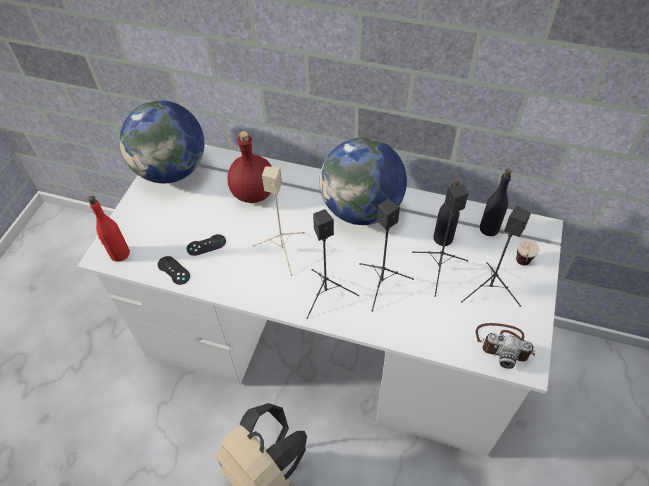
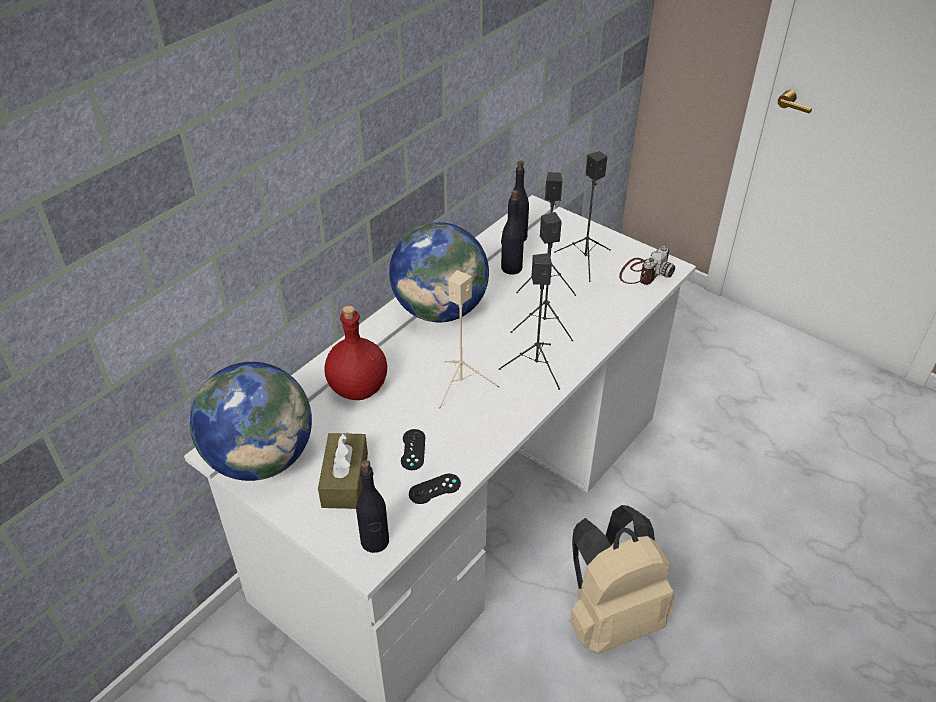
camera: 70 degrees left, 10 degrees down
(119, 254) = (375, 541): red bottle -> black bottle
(167, 218) = (345, 480): none -> brown tissue box
(521, 266) = (569, 234): cup -> none

